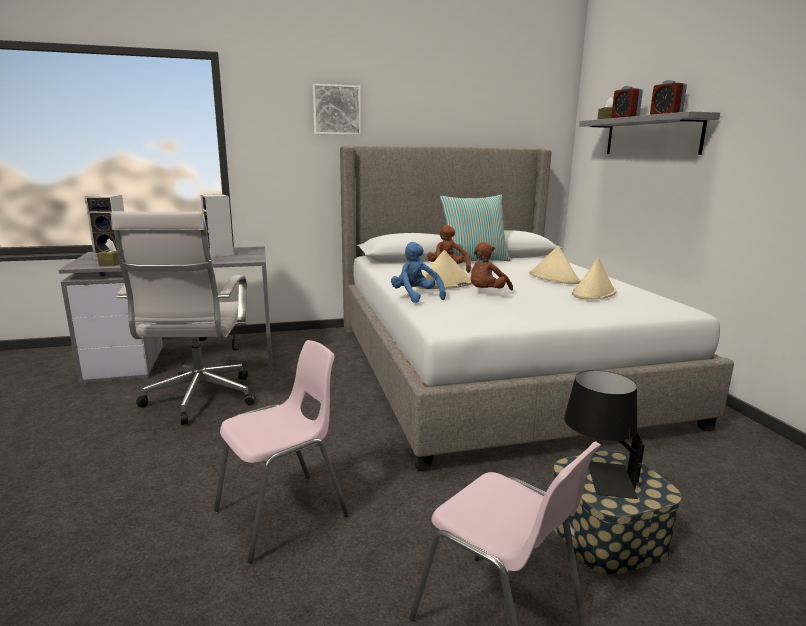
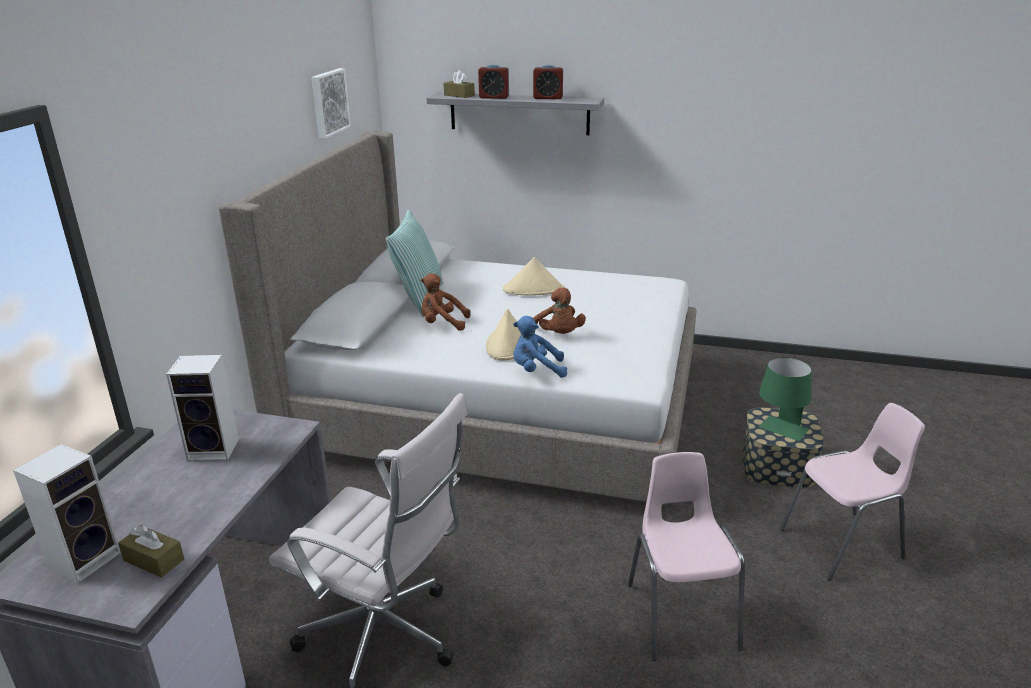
camera: 60 degrees left, 10 degrees up
(336, 110) = (201, 151): picture -> picture (328, 102)
(594, 293) = (598, 293): beige hat -> none
(597, 478) = (780, 432): black table lamp -> green table lamp

